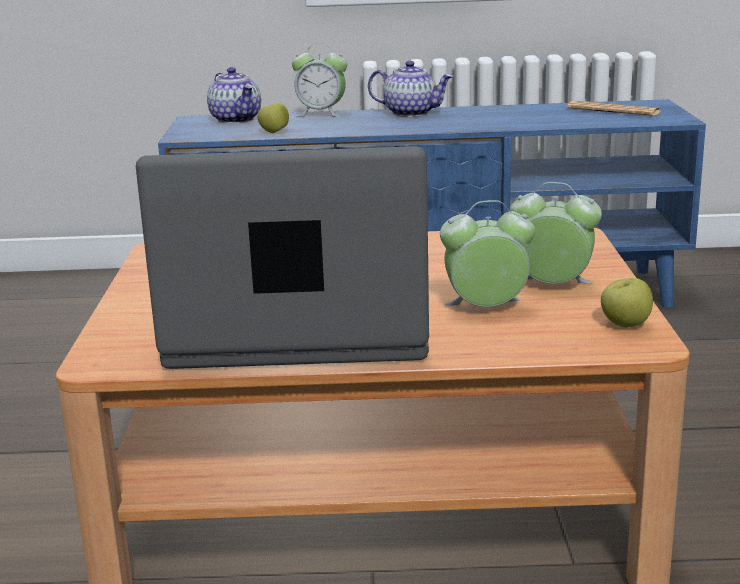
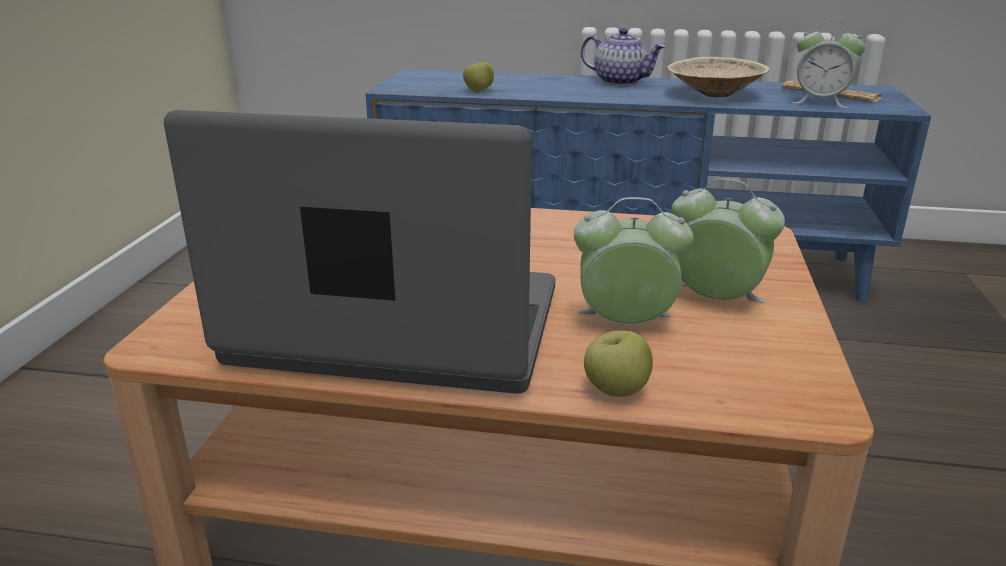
camera: 10 degrees right, 5 degrees up
(236, 120) = (451, 76): teapot -> none
(321, 114) = (533, 76): alarm clock -> alarm clock (820, 102)
(505, 120) = (713, 95): none -> beige bowl
(625, 325) = (793, 372): apple -> apple (615, 391)

